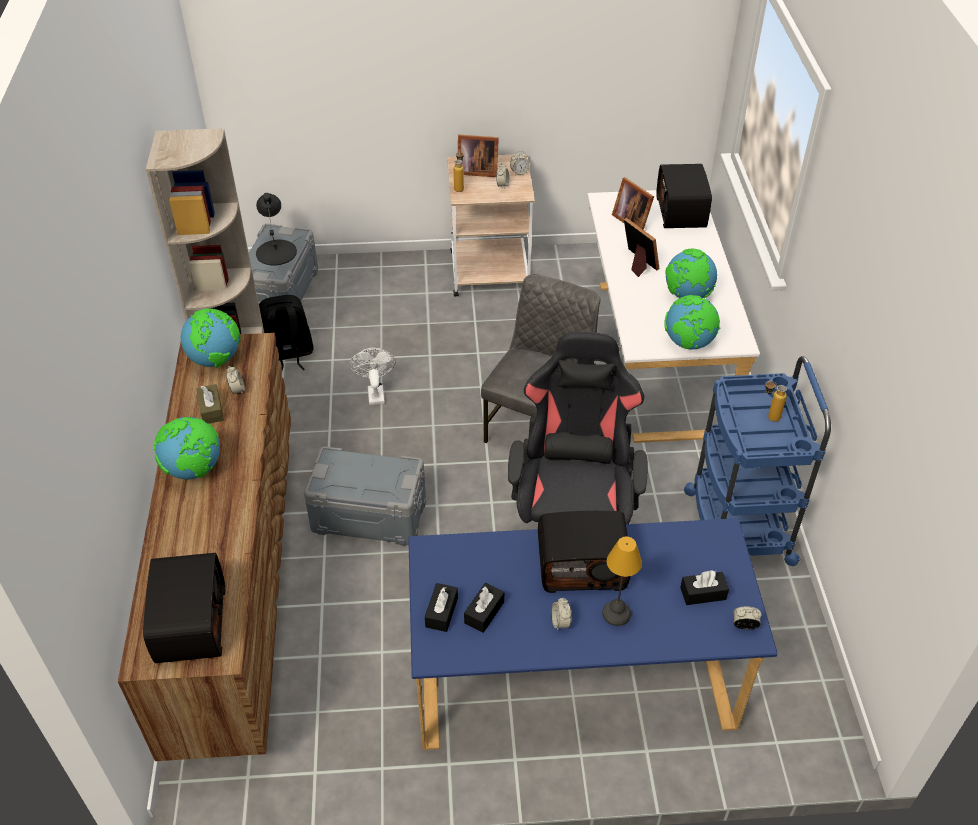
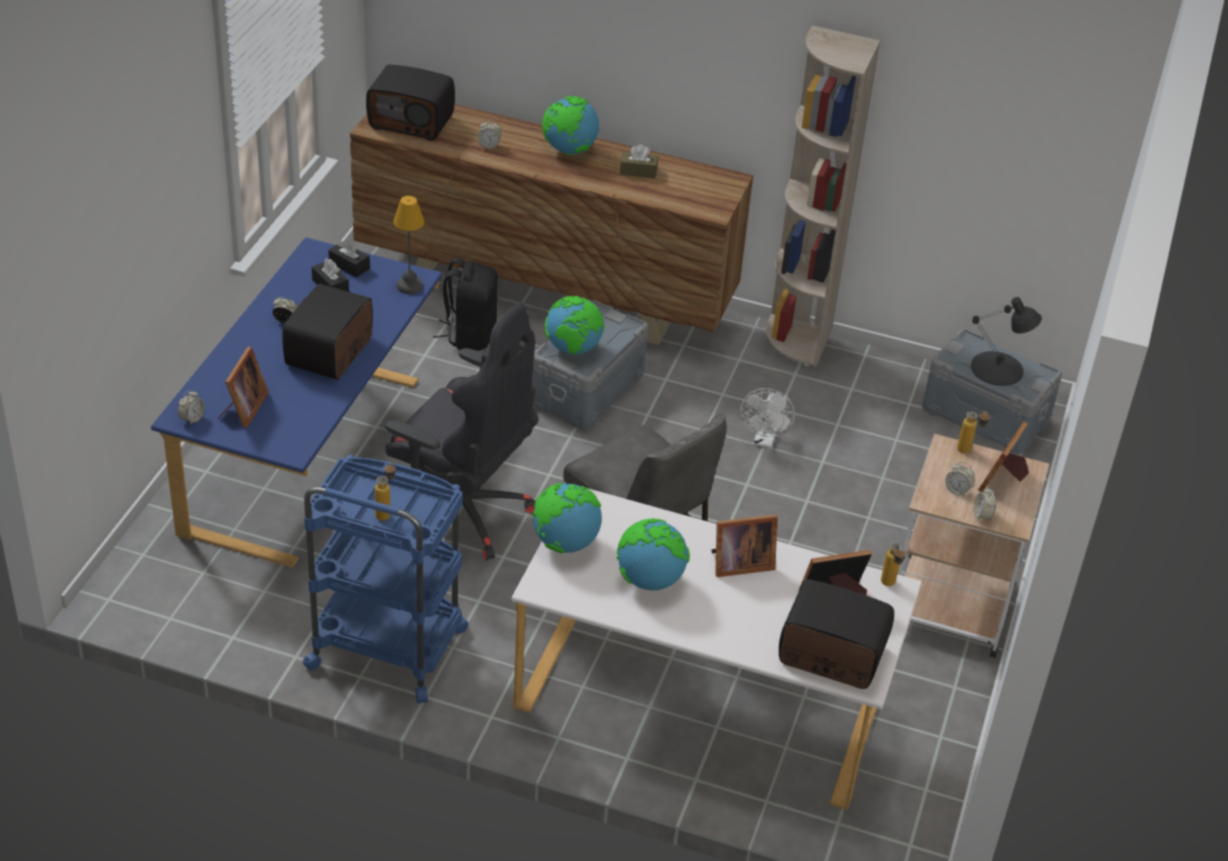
camera: 110 degrees right, 5 degrees down
(216, 359) = (706, 186): globe -> globe (573, 349)
(237, 390) = (655, 189): alarm clock -> alarm clock (489, 146)
(288, 354) = (862, 394): black backpack -> black backpack (470, 335)
(375, 392) = (764, 441): white fan -> white fan turned 90 degrees clockwise
(603, 202) = (889, 586): none -> bottle
(617, 613) = (268, 353): table lamp -> table lamp (409, 286)
(703, 593) = (243, 409): black tissue box -> picture frame

